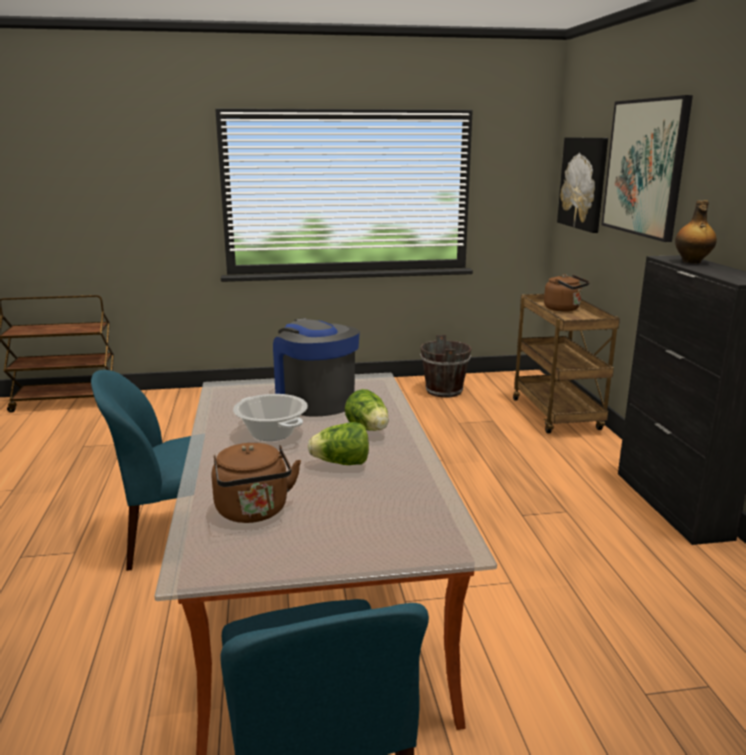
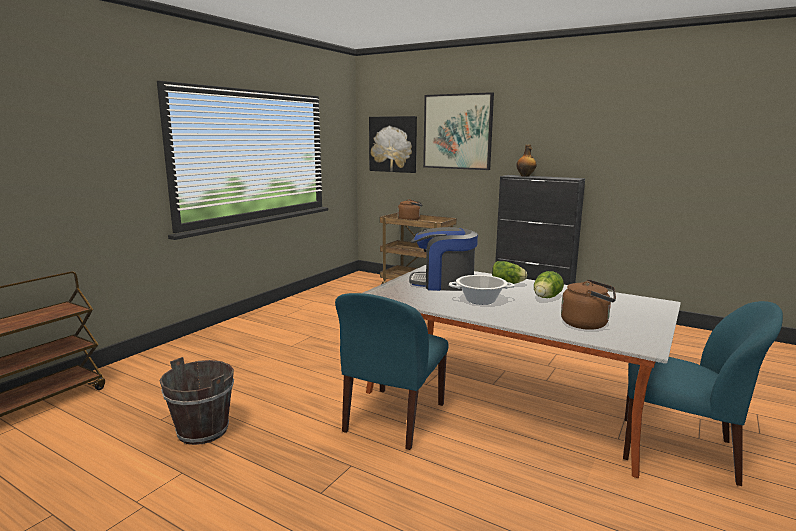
camera: 50 degrees left, 5 degrees down
(444, 391) = (338, 294): brown bucket -> brown bucket (203, 431)

